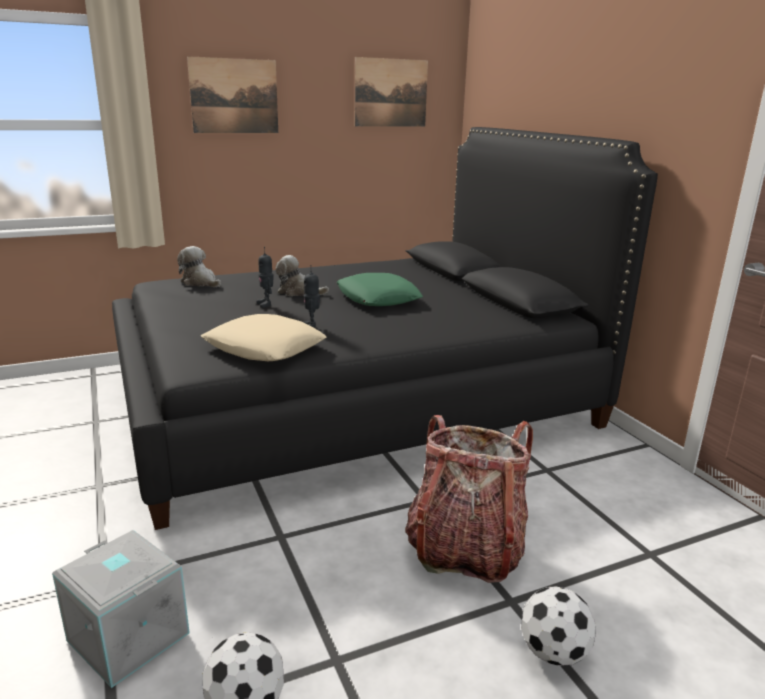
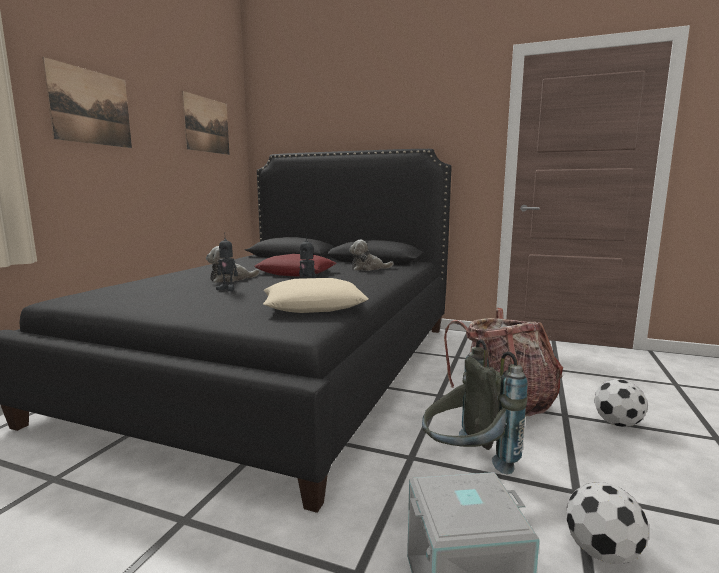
camera: 45 degrees left, 10 degrees down
(200, 283) = (119, 289): plush toy -> plush toy (368, 269)
(307, 571) = (466, 464): none -> grey backpack
(378, 298) = (296, 272): green pillow -> red pillow

